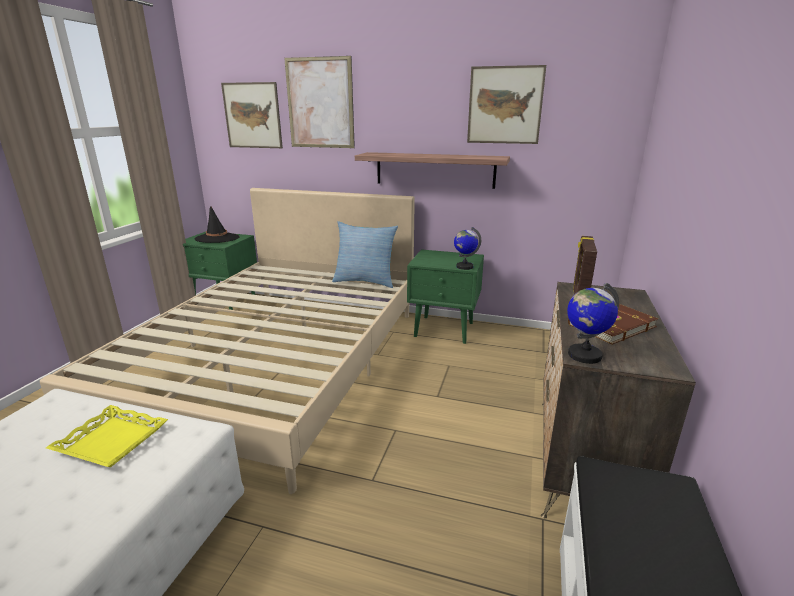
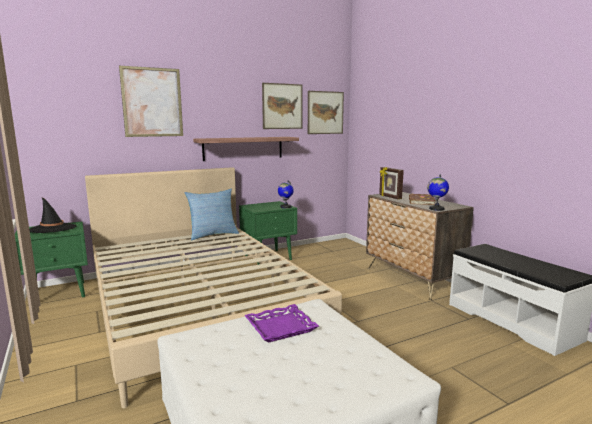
camera: 45 degrees left, 10 degrees down
(112, 441) = (280, 327): yellow tray -> purple tray
(252, 115) = (82, 111): picture -> picture (325, 112)

